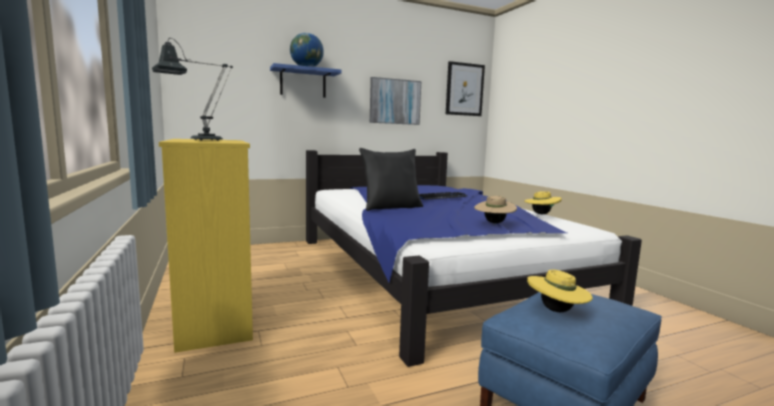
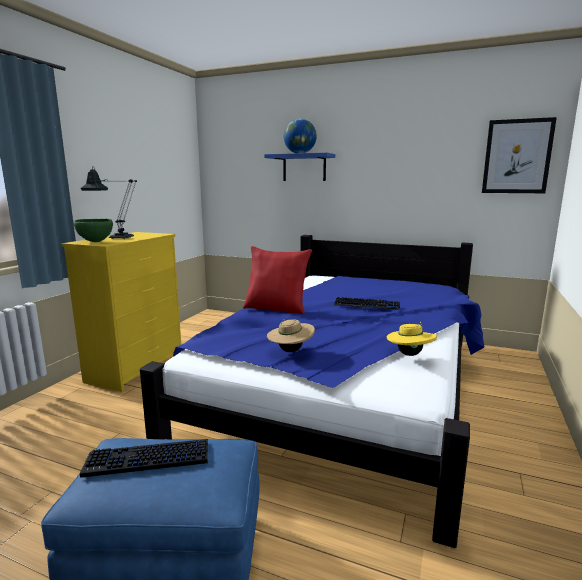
camera: 45 degrees right, 5 degrees up
(203, 141) = (95, 242): none -> green bowl
(391, 207) = (276, 308): black pillow -> red pillow
(395, 101) = (406, 180): picture -> none
(556, 311) = (148, 458): yellow hat -> keyboard

